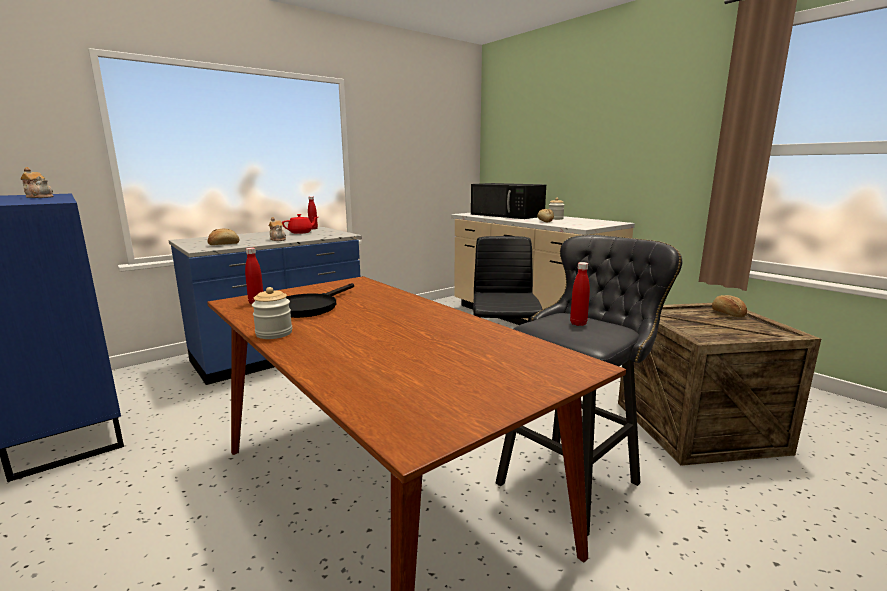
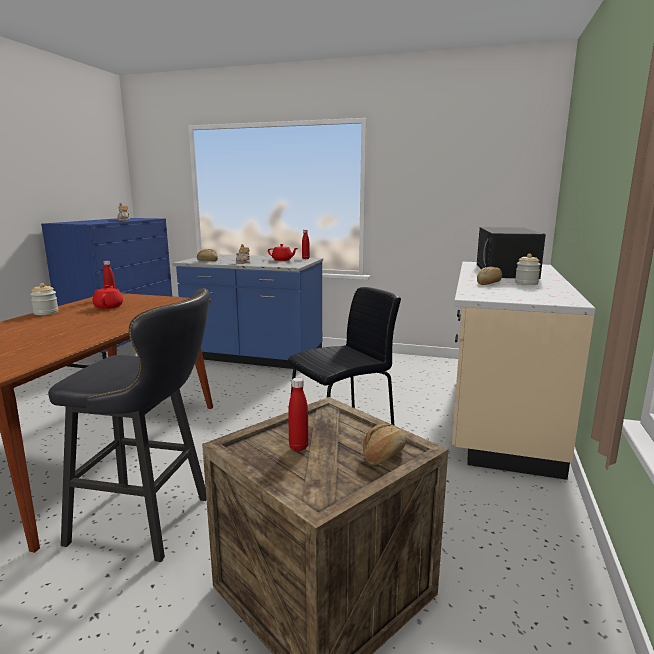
camera: 55 degrees right, 0 degrees up
(310, 307) = (109, 306): black frying pan -> red teapot
(578, 323) = (126, 367): red bottle -> red bottle (298, 447)

